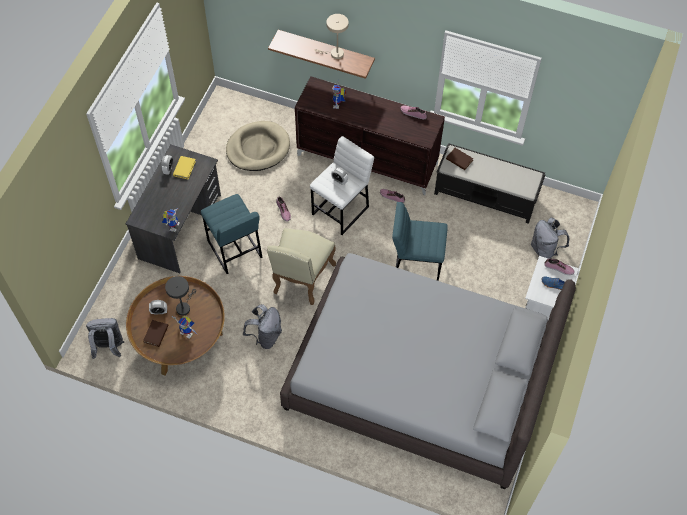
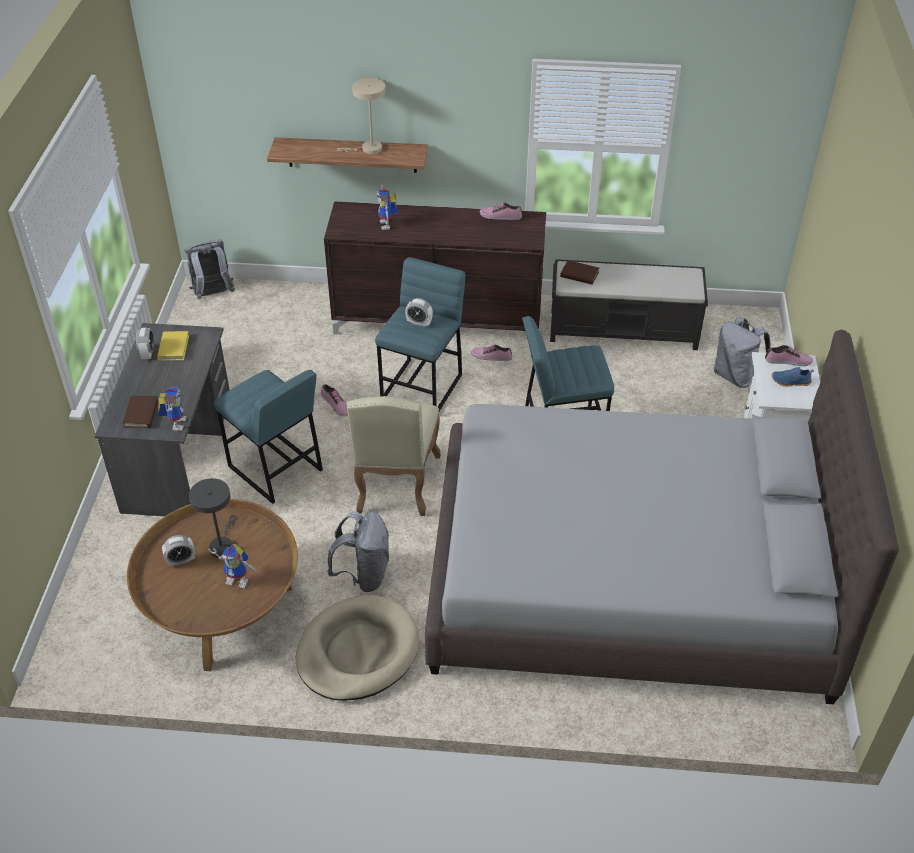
camera: 15 degrees left, 15 degrees down
(109, 347) = (100, 651): grey backpack -> grey backpack (213, 295)
(156, 334) = (184, 594): brown book -> brown book (141, 414)
(258, 148) = (271, 337): beige dog bed -> beige dog bed (357, 651)
(341, 209) = (422, 386): white stool -> blue stool

